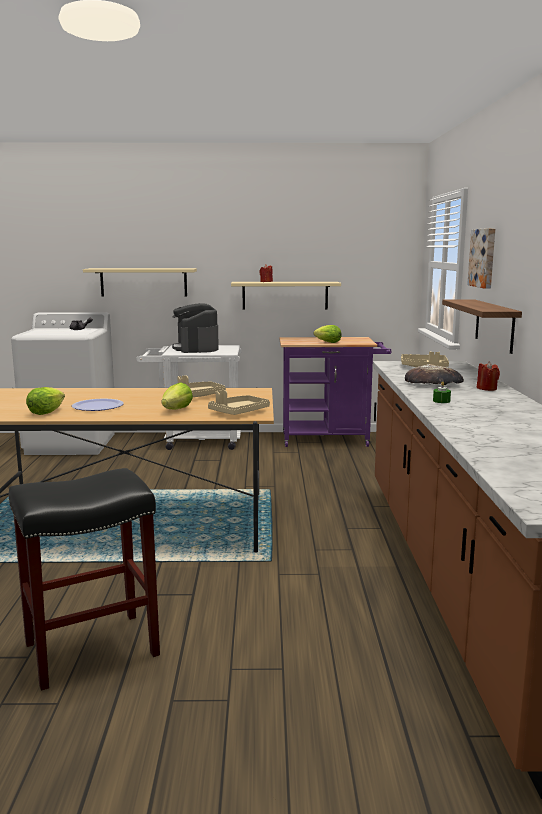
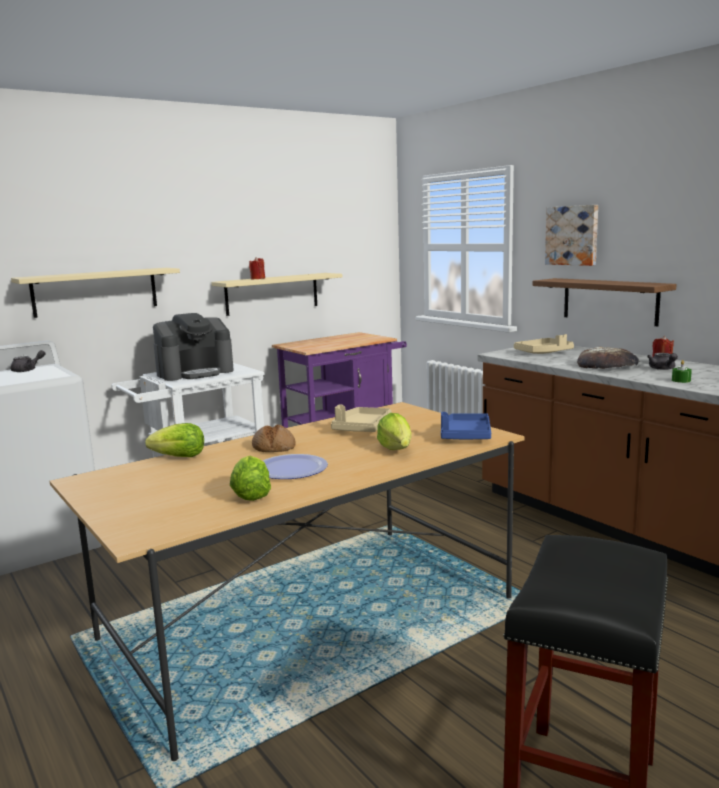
camera: 35 degrees left, 0 degrees up
(123, 395) = (274, 447): none -> bread
(196, 348) = (195, 372): coffee machine -> coffee machine turned 75 degrees counterclockwise
(238, 412) = (465, 436): beige tray -> blue tray
(328, 342) = (345, 343): lettuce -> lettuce (180, 457)
(466, 392) = (663, 369): none -> grey teapot

